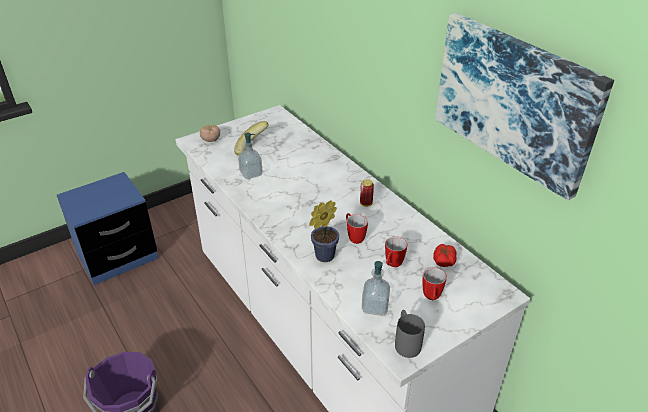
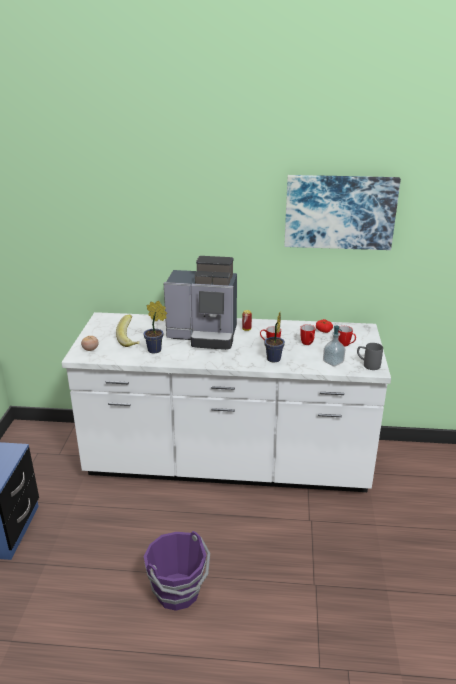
camera: 50 degrees left, 10 degrees down
(251, 173) = (156, 350): soap dispenser -> potted plant
(316, 185) = (205, 336): none -> coffee machine

